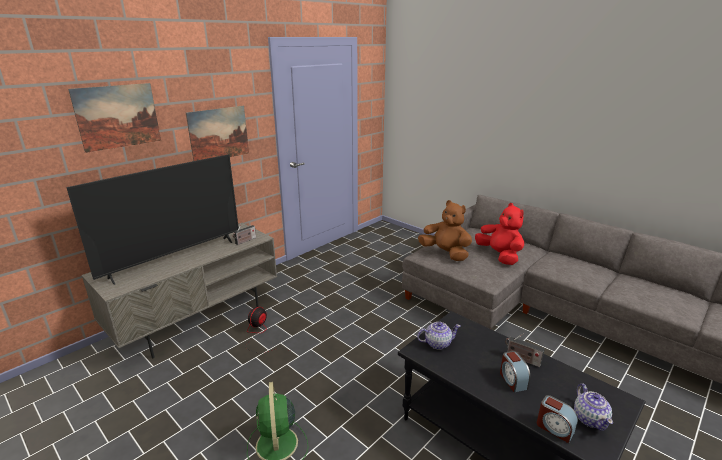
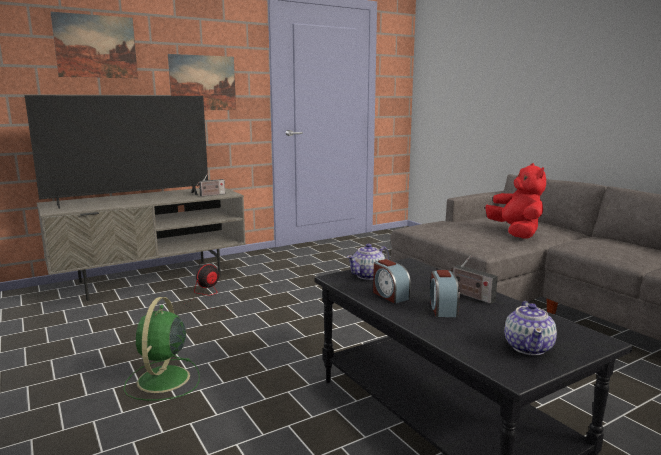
camera: 15 degrees right, 10 degrees down
(437, 343) = (368, 276): teapot -> teapot turned 135 degrees clockwise
(445, 253) = (444, 226): brown plush toy -> none
(554, 428) = (468, 348): alarm clock -> alarm clock (390, 295)

